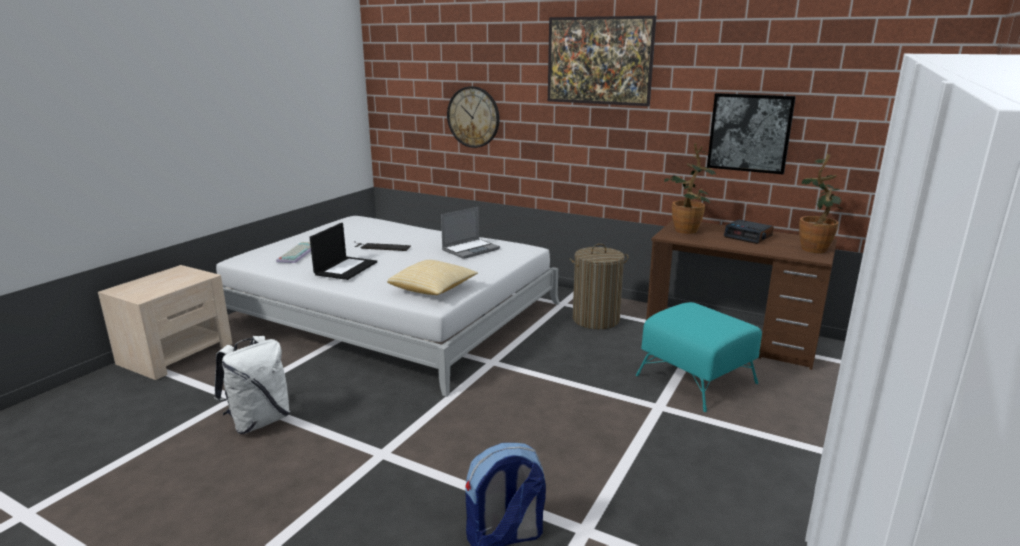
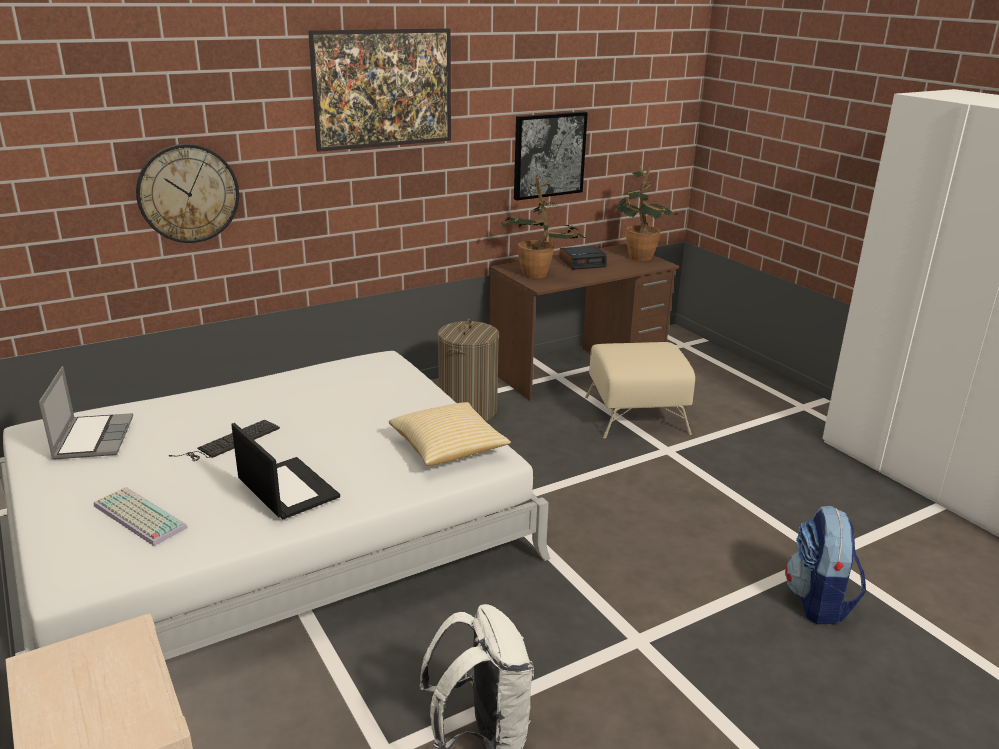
camera: 60 degrees left, 5 degrees up
(471, 249) = (336, 388): laptop -> laptop (93, 438)
(696, 379) = (637, 415): turquoise ottoman -> beige ottoman

